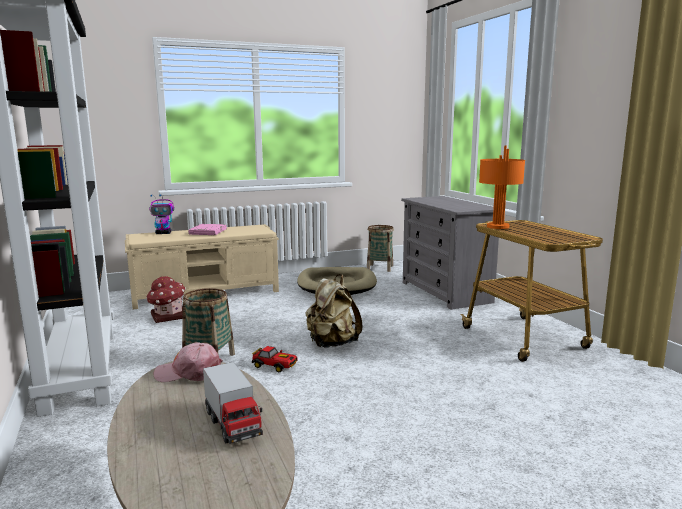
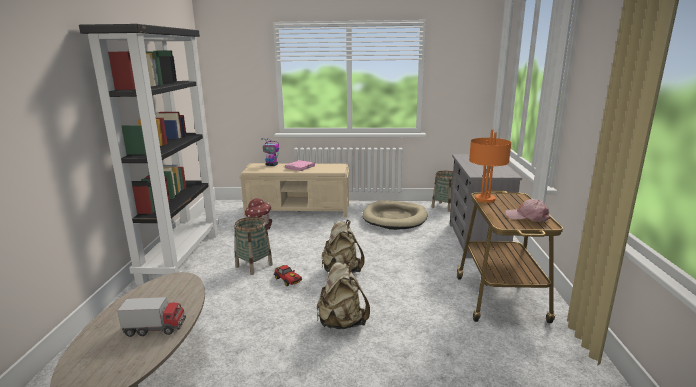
camera: 25 degrees right, 5 degrees up
(189, 373) = (175, 284): pink cap -> pink cap (527, 216)
(233, 425) = (155, 329): toy truck -> toy truck turned 90 degrees counterclockwise
(389, 394) = (342, 322): none -> beige backpack

